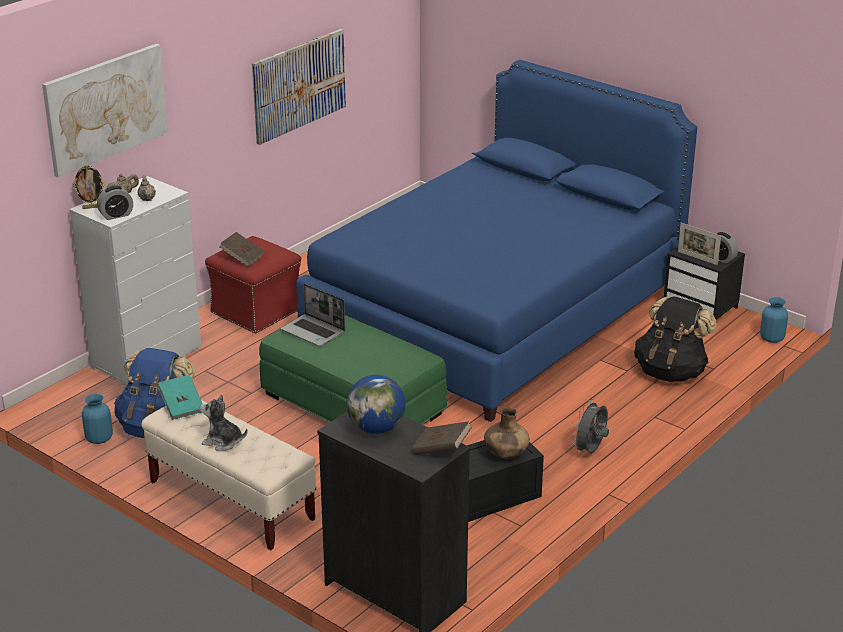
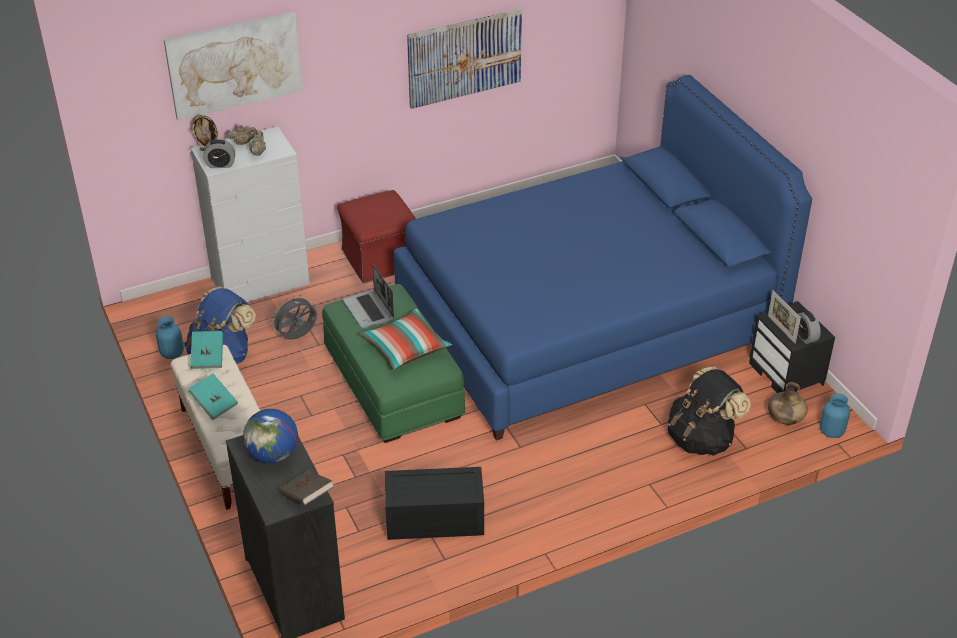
camera: 25 degrees right, 10 degrees up
(223, 441) = (214, 404): plush toy -> turquoise book
(242, 257) = (365, 213): brown book -> none
(376, 351) = (406, 348): none -> pillow
(505, 454) = (452, 490): brown vase -> brown vase (785, 419)
(590, 451) = (562, 502): grey fan -> grey fan (297, 337)

